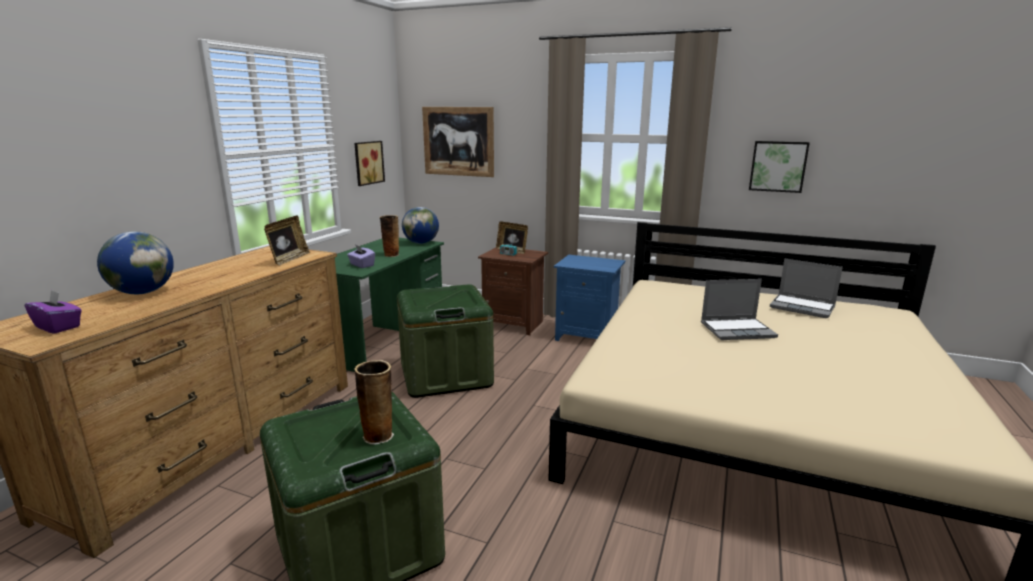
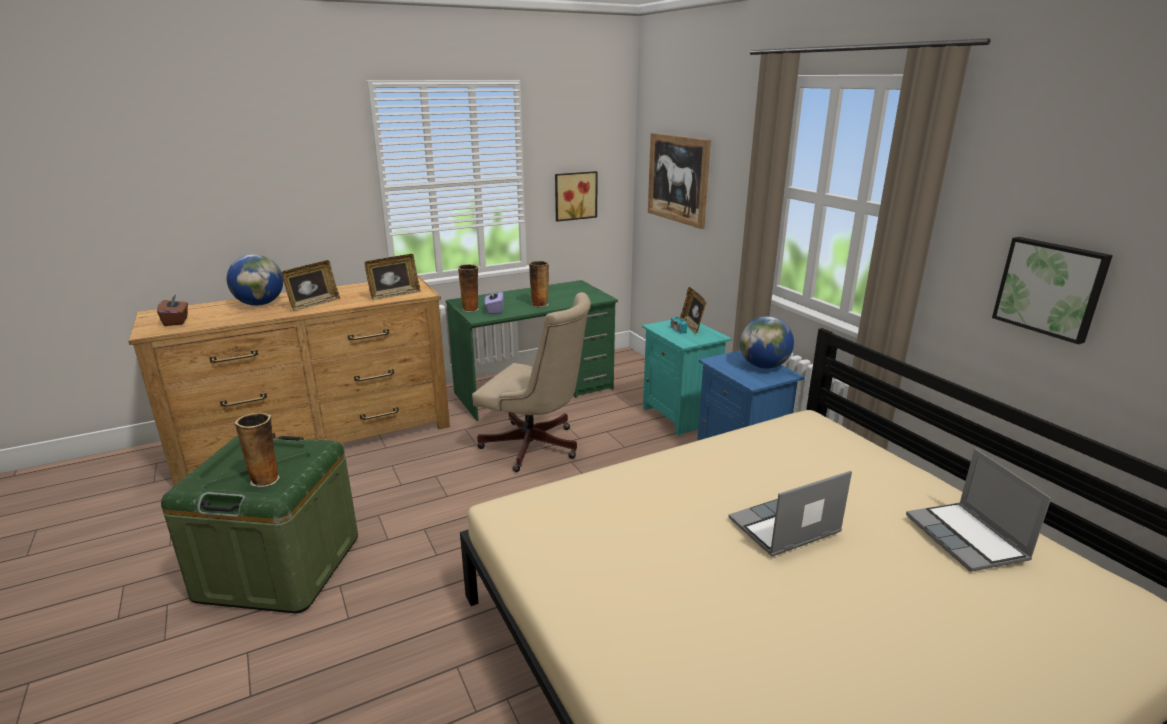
camera: 40 degrees right, 5 degrees up
(58, 327) = (176, 321): purple tissue box -> brown tissue box
(216, 280) = (313, 304): none -> picture frame
(337, 268) = (471, 309): none -> vase
(421, 243) = (594, 295): globe -> globe (763, 366)
(446, 374) = (536, 448): green storage box -> beige office chair
(514, 324) = (681, 416): brown nightstand -> turquoise nightstand
(737, 330) = (784, 528): laptop -> laptop turned 120 degrees clockwise

